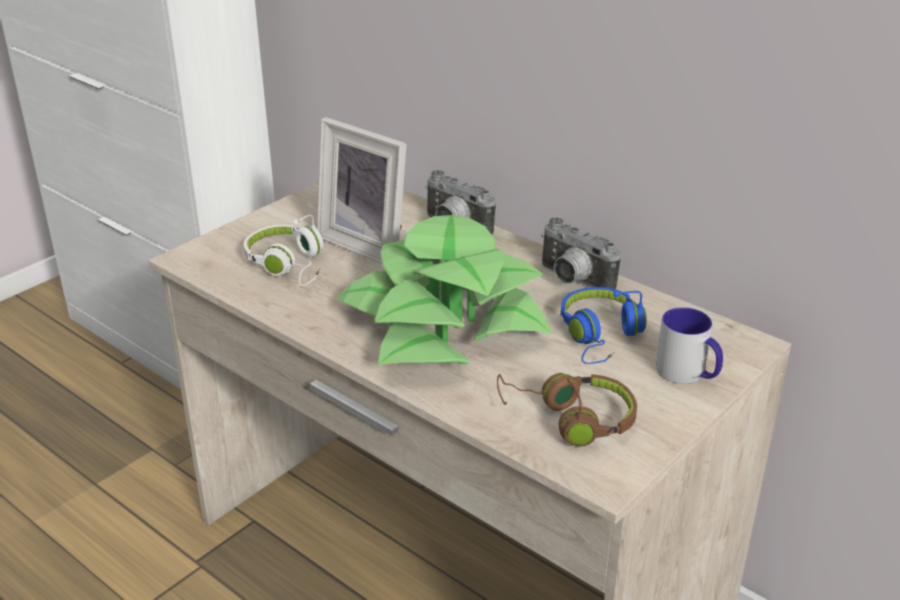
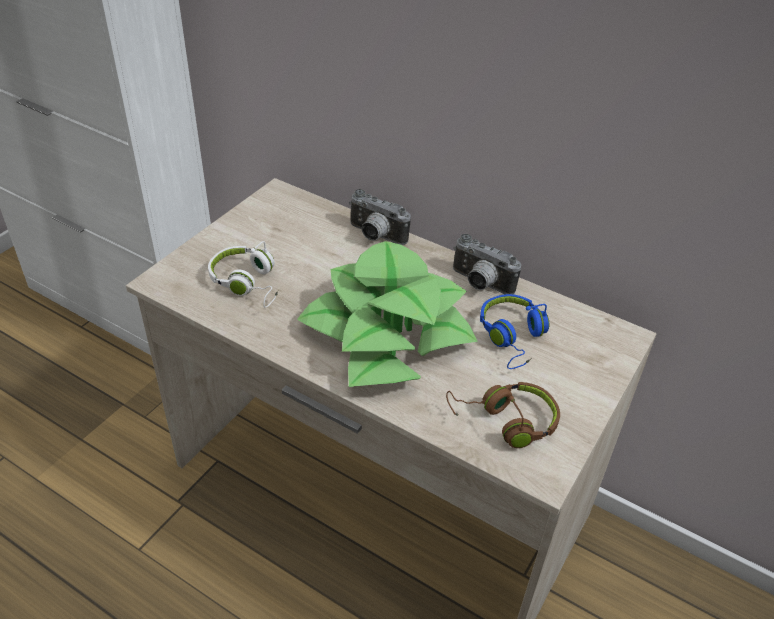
camera: 10 degrees left, 10 degrees up
(368, 244) = (309, 257): picture frame -> none
(688, 374) = (586, 369): mug -> none

